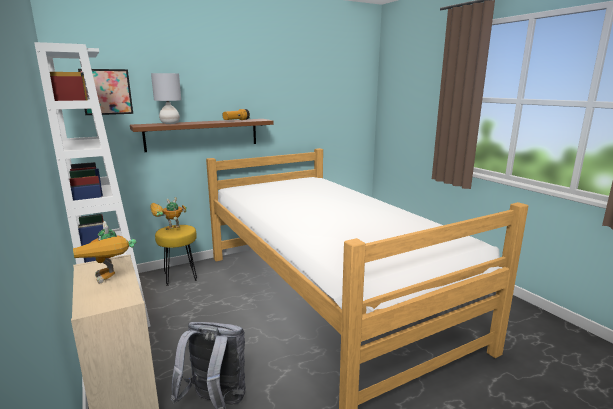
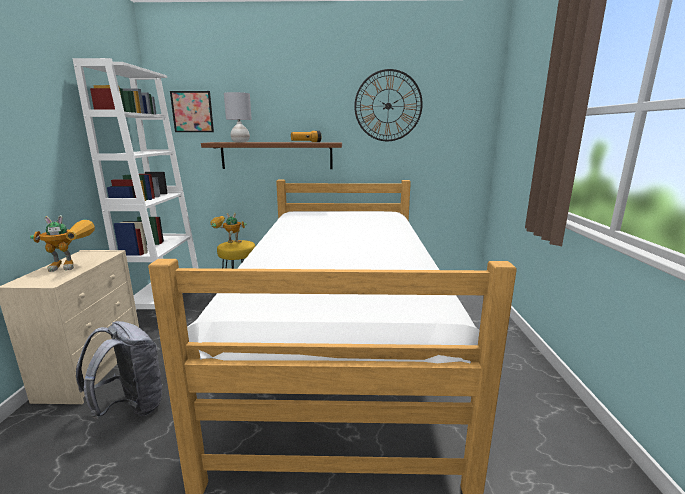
camera: 30 degrees right, 0 degrees up
(112, 280) = (74, 266): toy robot -> toy robot turned 105 degrees counterclockwise
(300, 85) = (388, 106): none -> wall clock

